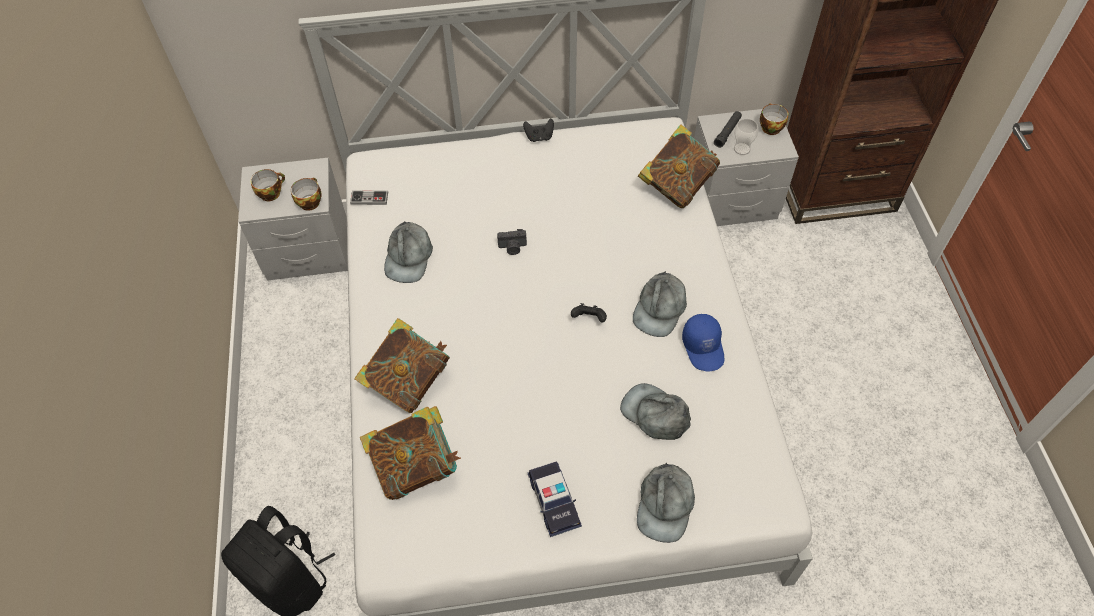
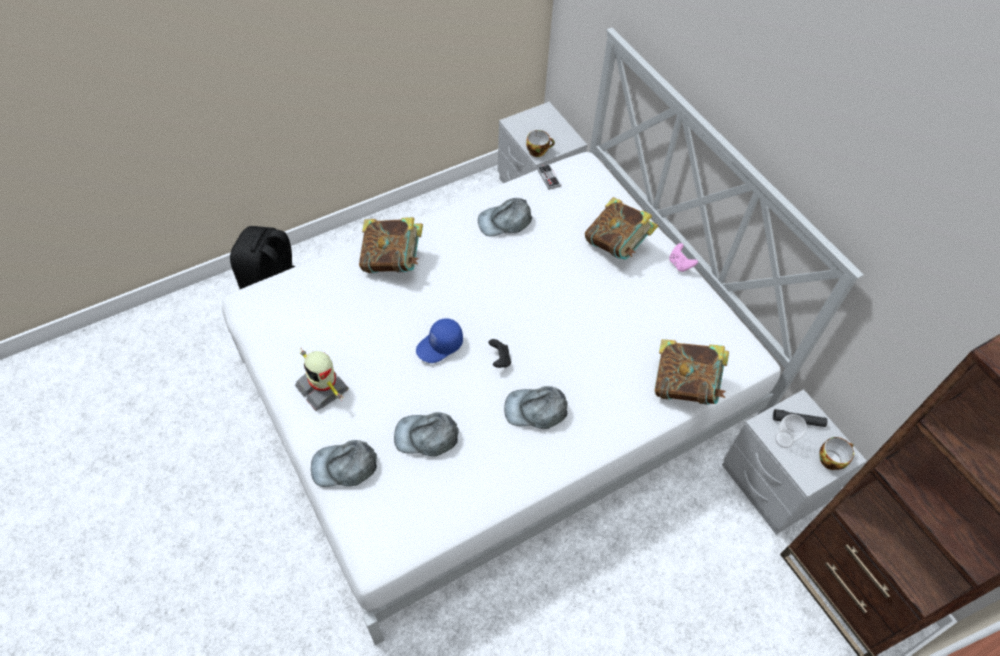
camera: 65 degrees right, 0 degrees up
(271, 193) = (534, 126): cup -> none
(416, 465) = (323, 290): book -> book (617, 245)
(512, 248) = (548, 284): camera -> none
(539, 137) = (680, 264): black game controller -> pink game controller
(554, 501) = (323, 387): toy car -> toy robot
(655, 414) = (427, 436): grey cap -> grey cap turned 105 degrees counterclockwise
(704, 347) = (510, 456): blue cap -> blue cap (440, 346)

